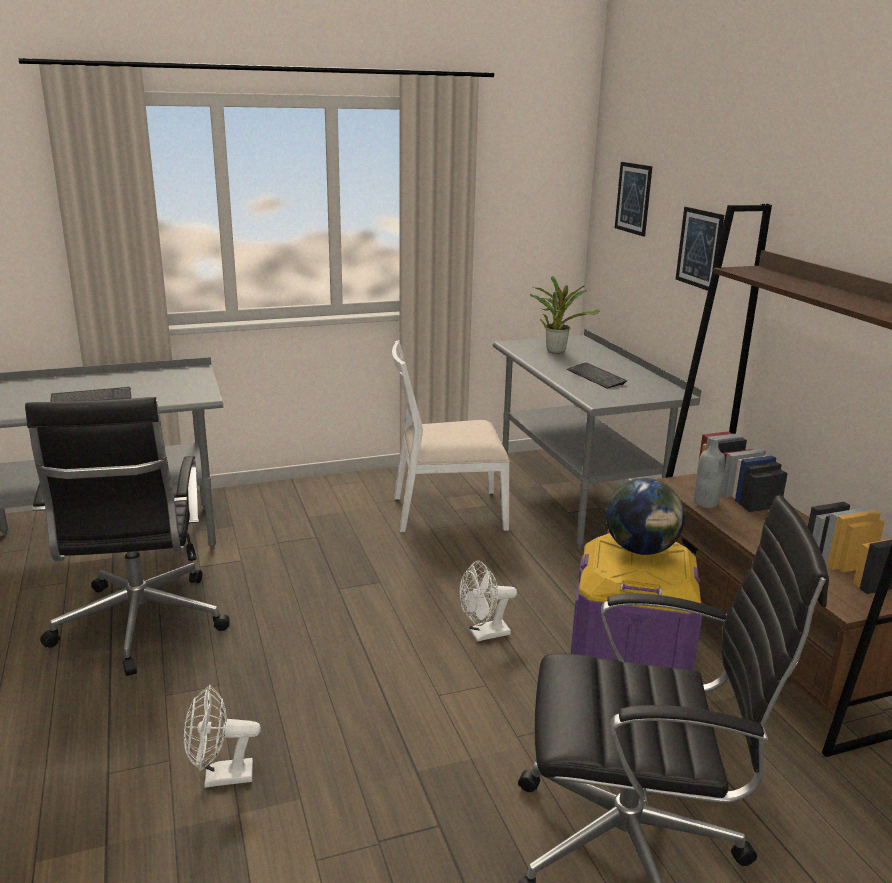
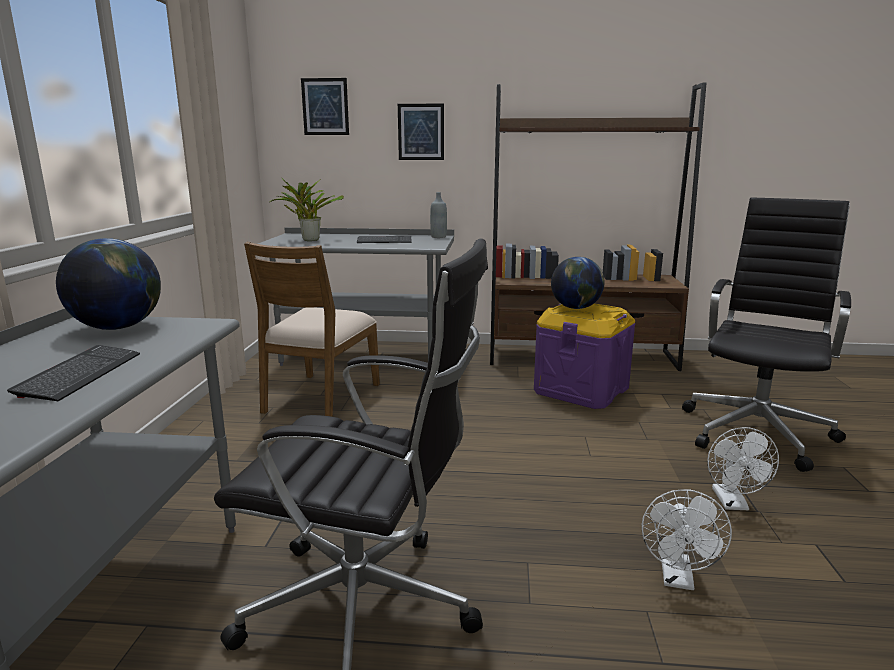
camera: 65 degrees left, 5 degrees down
(184, 380) = (117, 327): none -> globe
(448, 512) = (320, 398): white chair -> brown chair
(484, 634) = (520, 423): white fan -> white fan (733, 503)
(705, 503) = (539, 282): grey bottle -> grey bottle (438, 237)

